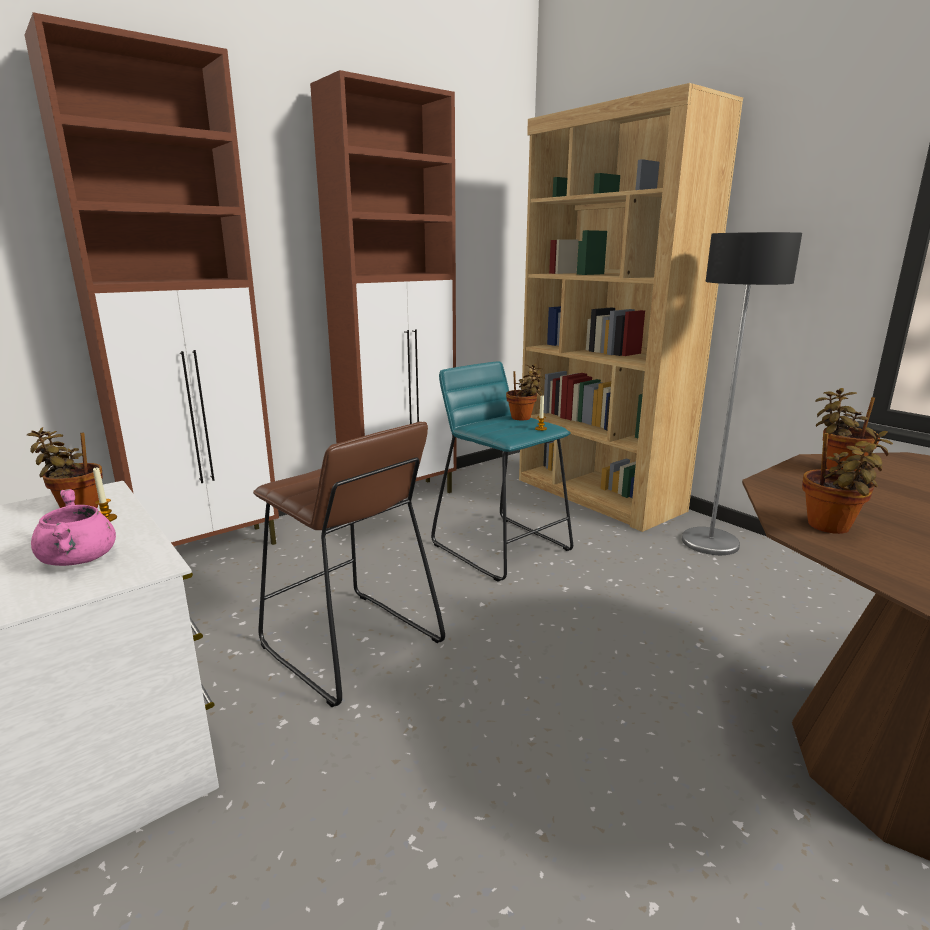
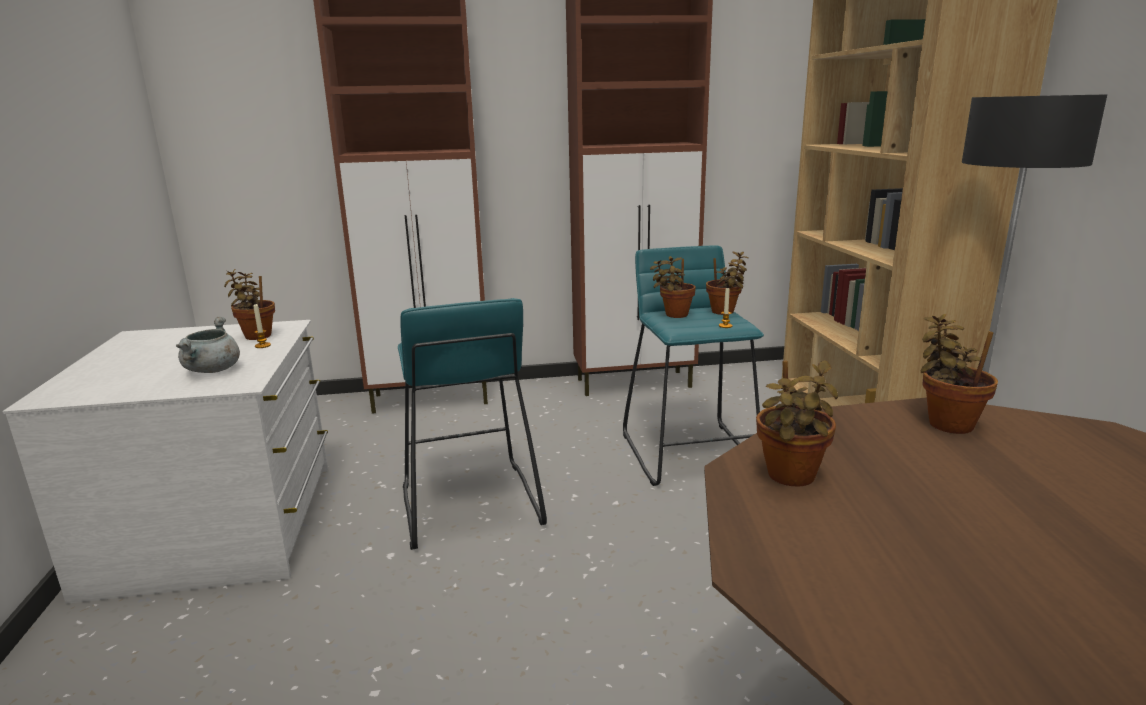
camera: 30 degrees right, 0 degrees up
(80, 559) = (213, 370): pink cooking pot -> grey cooking pot
(350, 644) = (468, 504): brown stool -> turquoise stool
(487, 425) = (674, 315): none -> potted plant

